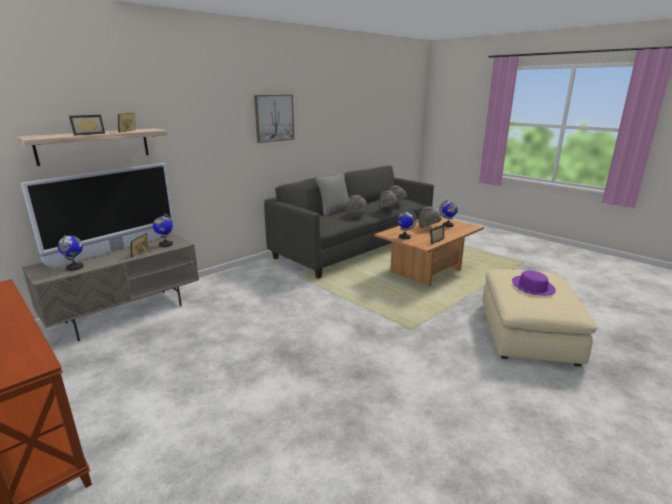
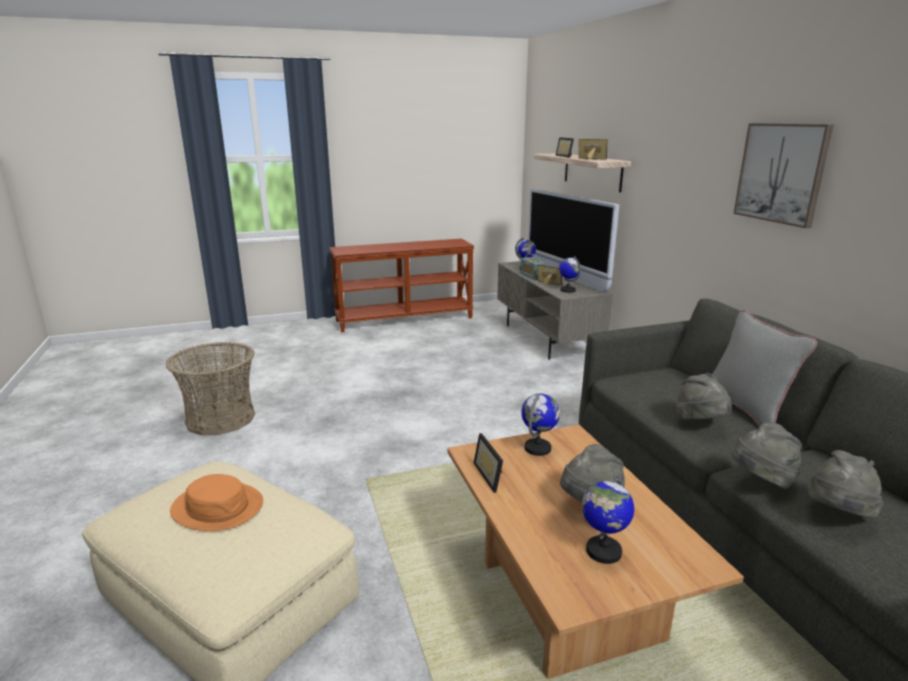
camera: 115 degrees right, 0 degrees up
(111, 261) = (531, 276): none -> radio
(415, 446) = (220, 419): none -> basket
(532, 286) = (218, 507): purple hat -> orange hat

